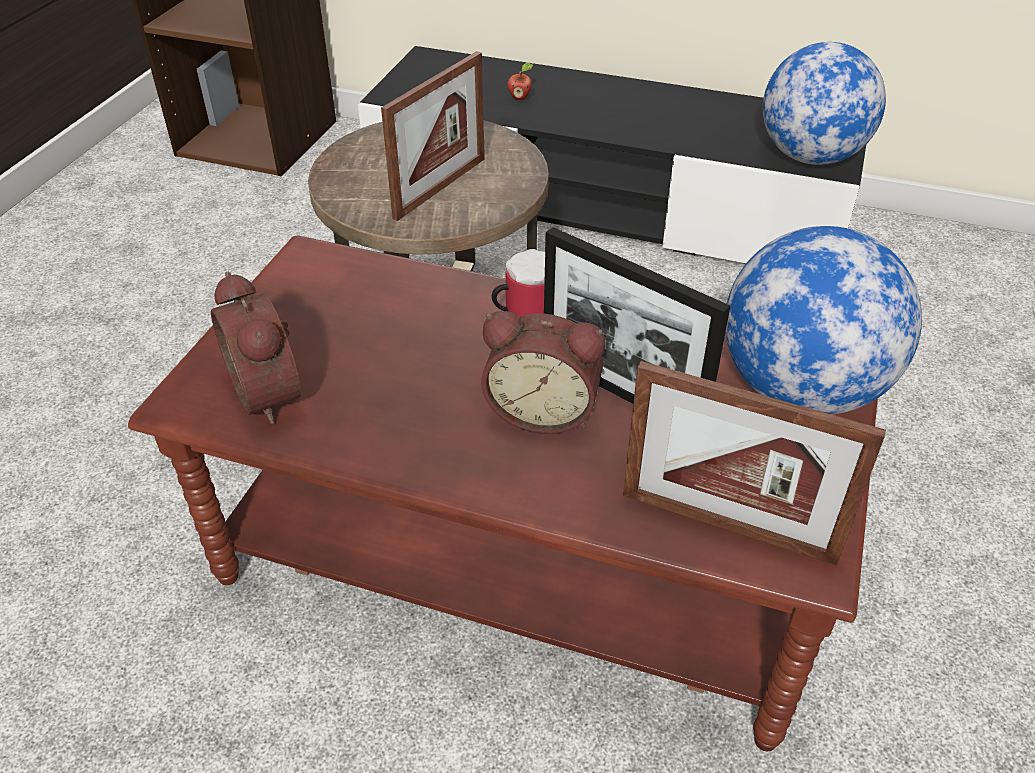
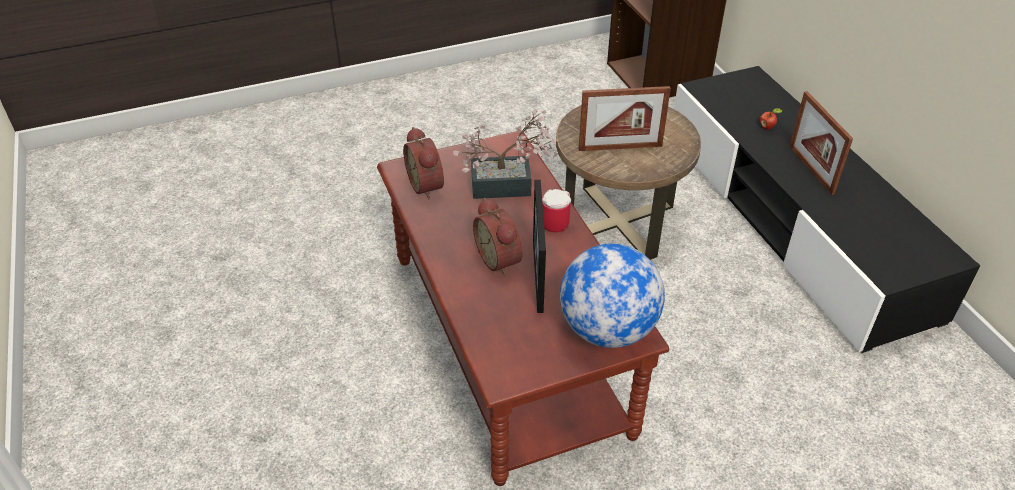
camera: 50 degrees right, 0 degrees up
(273, 392) = (428, 185): alarm clock -> alarm clock turned 45 degrees counterclockwise
(394, 311) = (509, 185): none -> potted plant
(727, 525) = (495, 344): picture frame -> picture frame (811, 169)
(810, 157) = (883, 262): globe -> none

